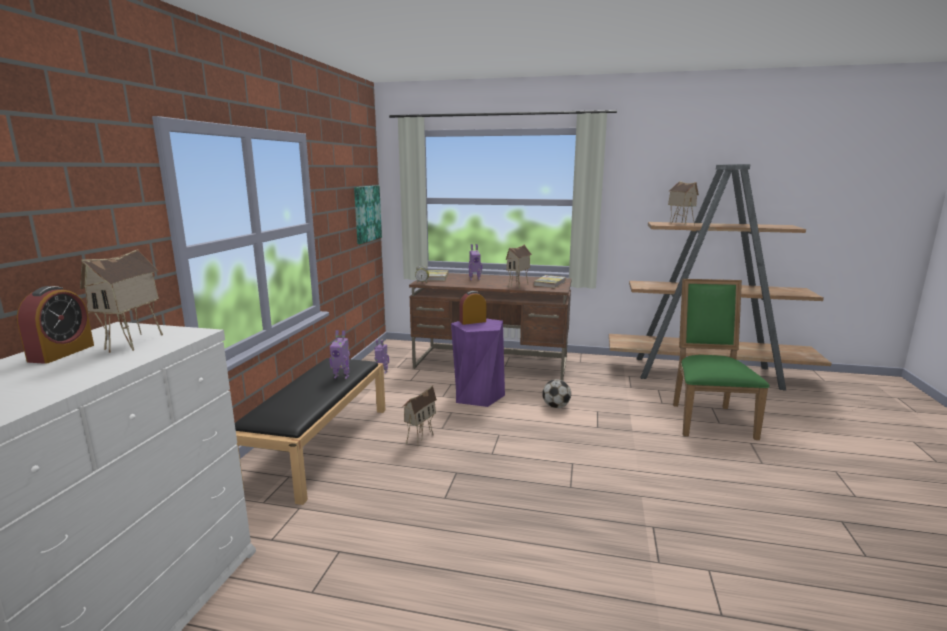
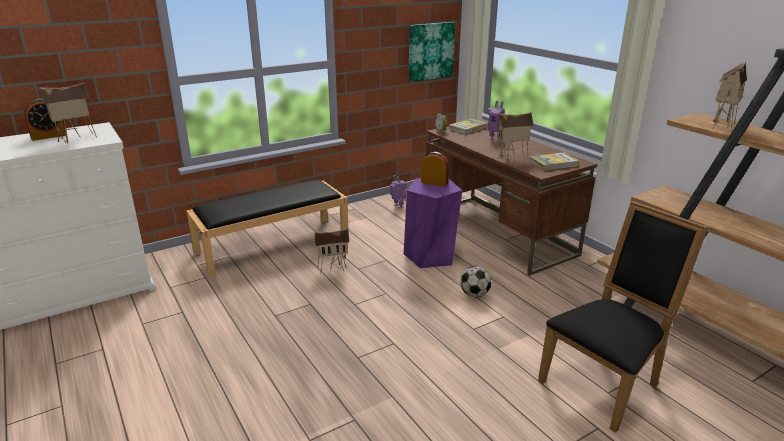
camera: 45 degrees right, 10 degrees up
(342, 376) = (294, 197): toy robot -> none
(708, 418) = (605, 382): green chair -> black chair

